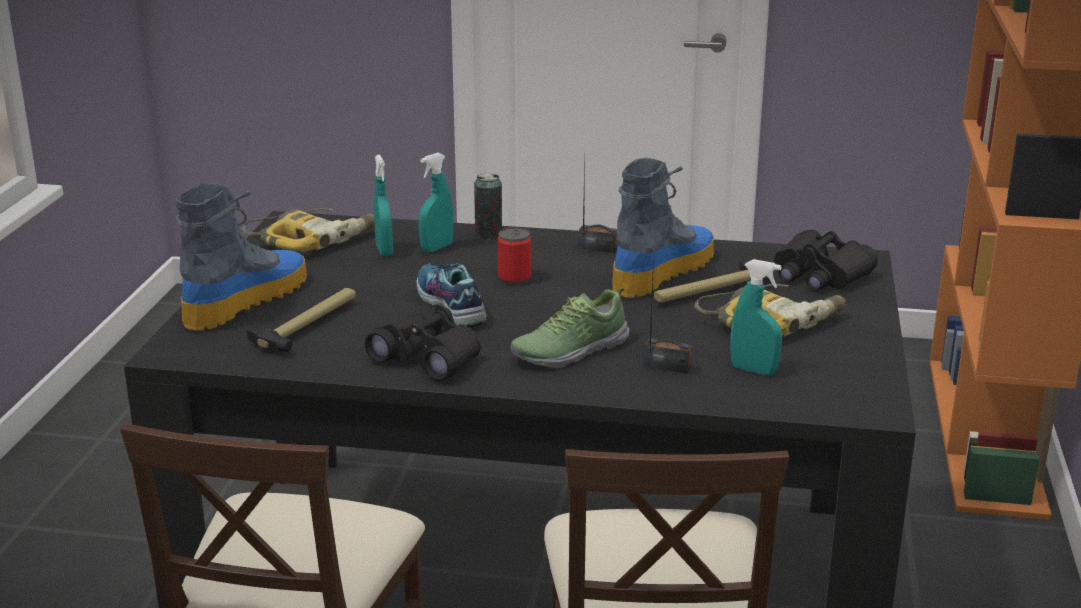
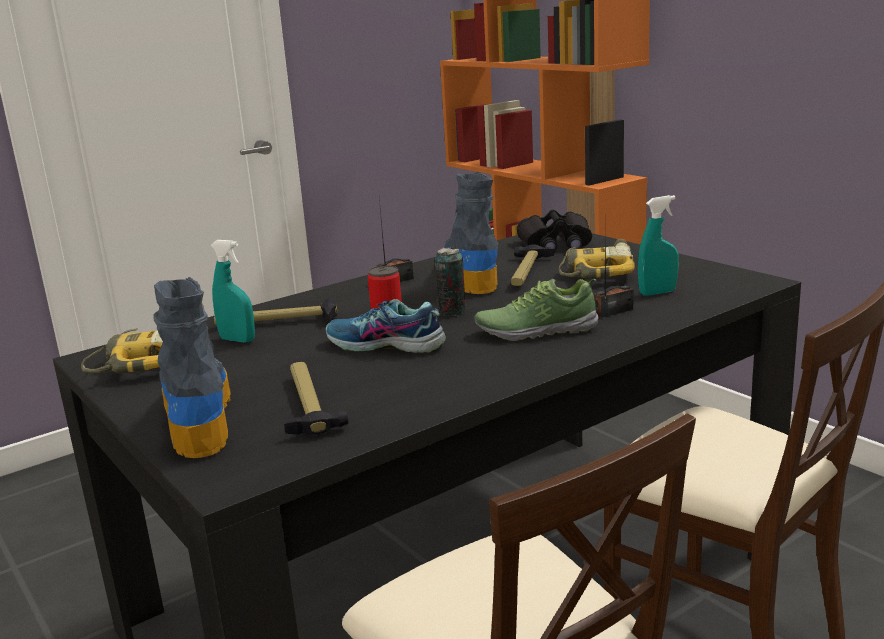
camera: 45 degrees left, 5 degrees down
(429, 358) = (461, 376): black binoculars -> none
(436, 248) = (277, 322): turquoise spray bottle -> hammer
(488, 235) = (296, 302): can -> can (451, 312)
(569, 350) = (536, 330): shoe -> shoe turned 75 degrees clockwise

